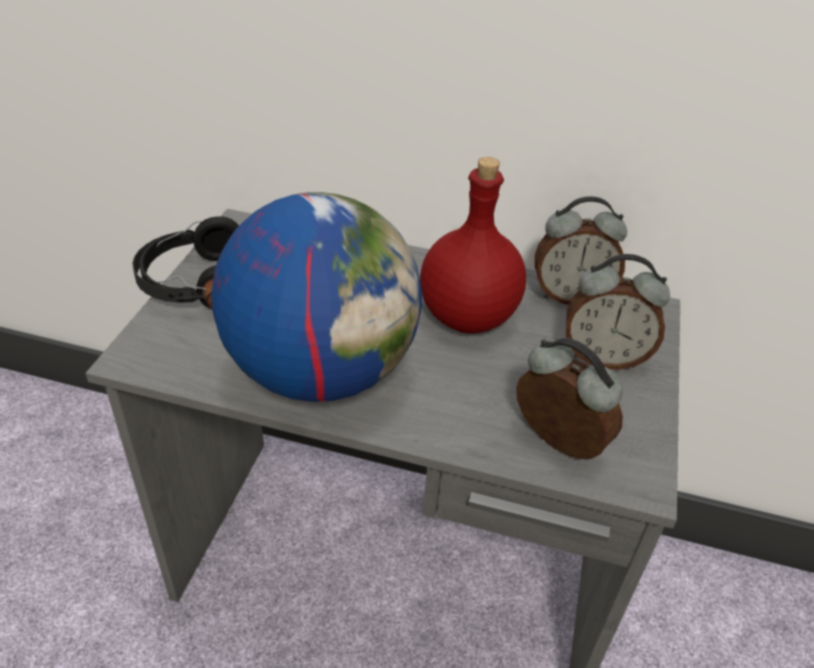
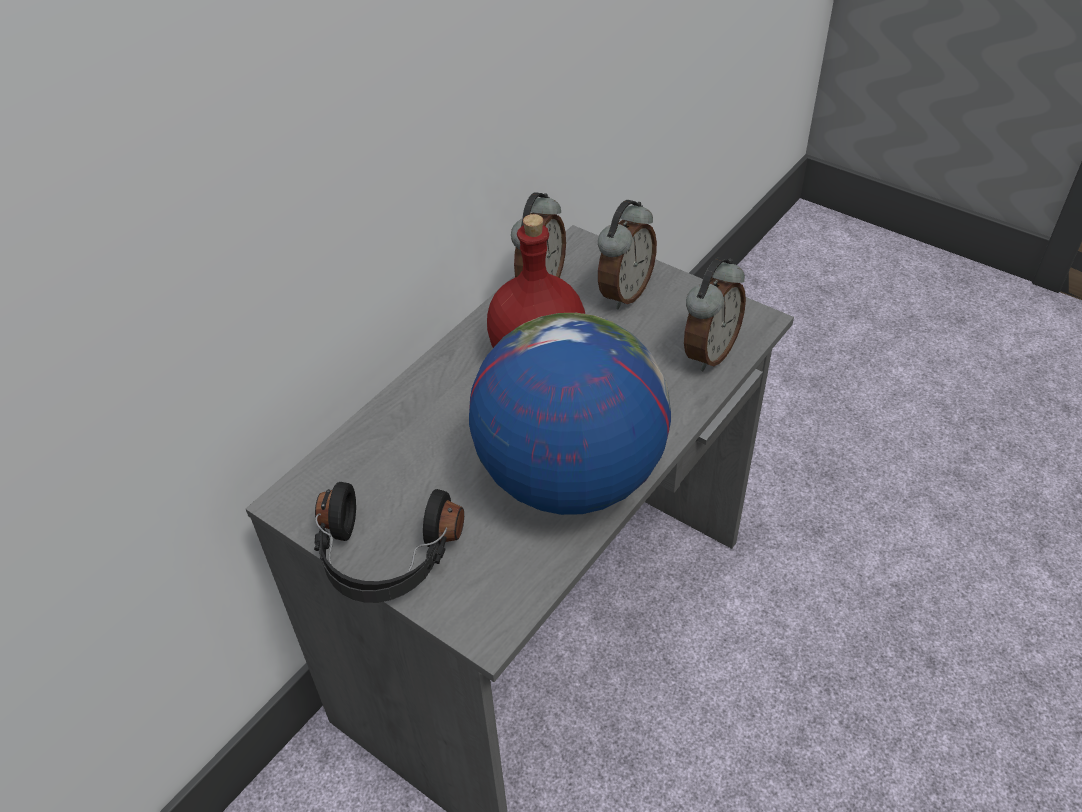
camera: 65 degrees left, 5 degrees up
(555, 444) = (708, 352): alarm clock -> alarm clock turned 150 degrees clockwise

